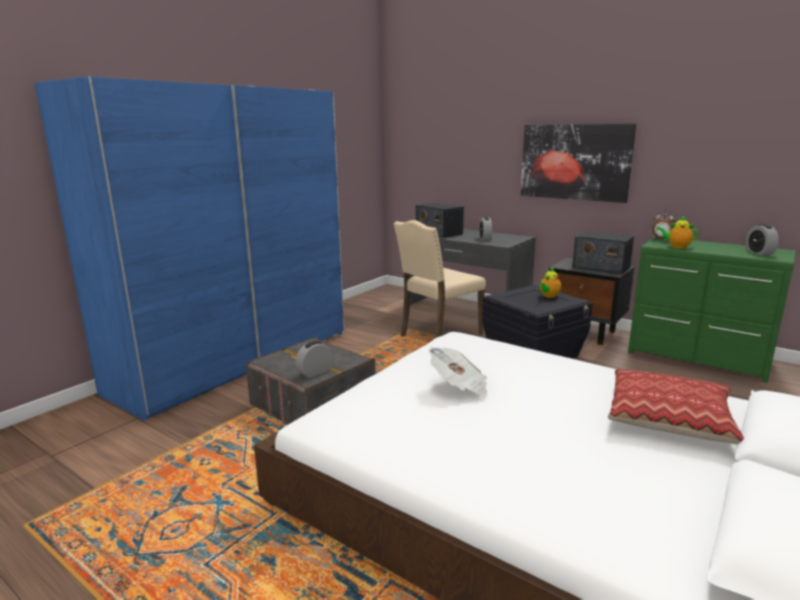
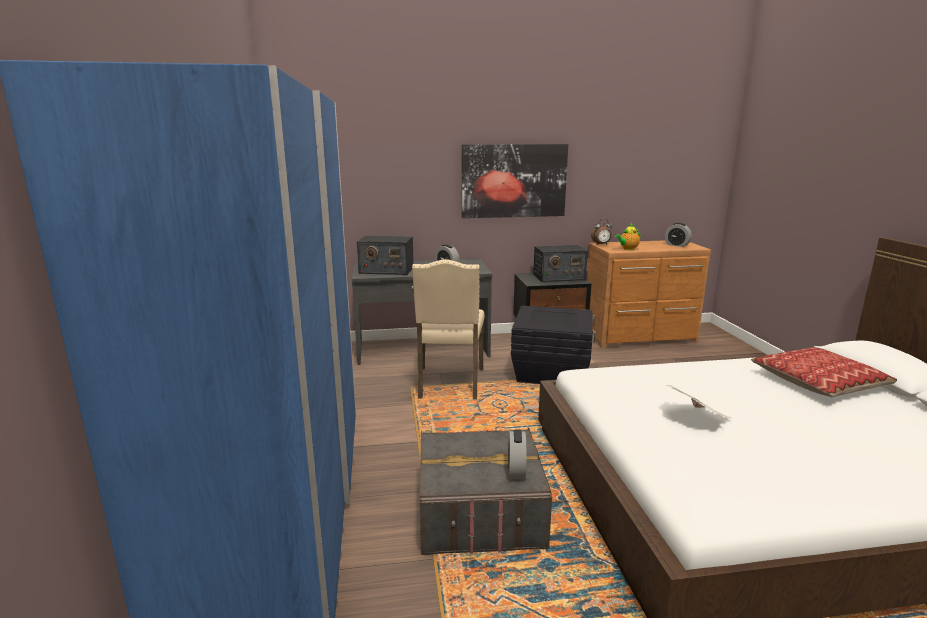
camera: 45 degrees left, 0 degrees up
(548, 296) = (556, 313): teapot -> none
(698, 358) = (641, 336): green dresser -> brown dresser

